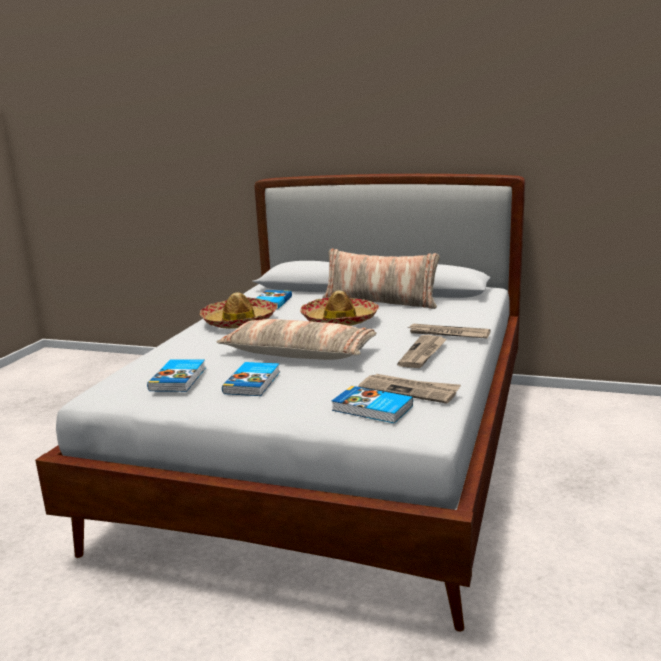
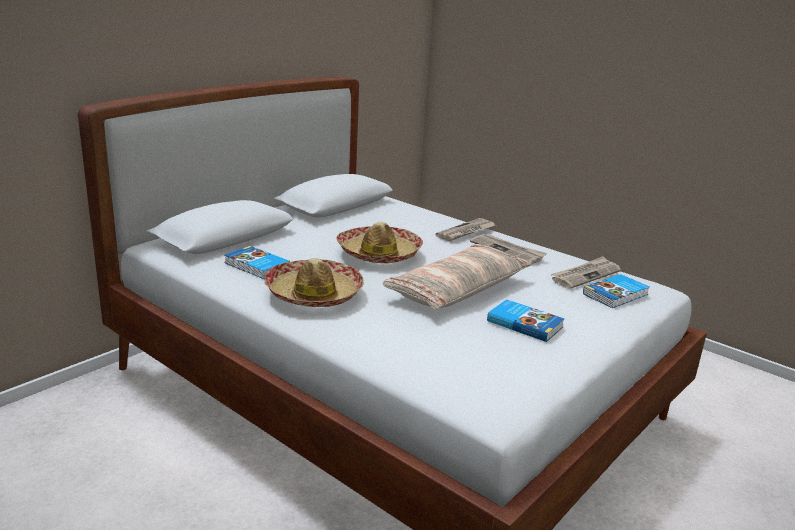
camera: 70 degrees left, 5 degrees up
(179, 379) = (497, 353): book -> none
(380, 302) = (334, 227): pillow -> none

